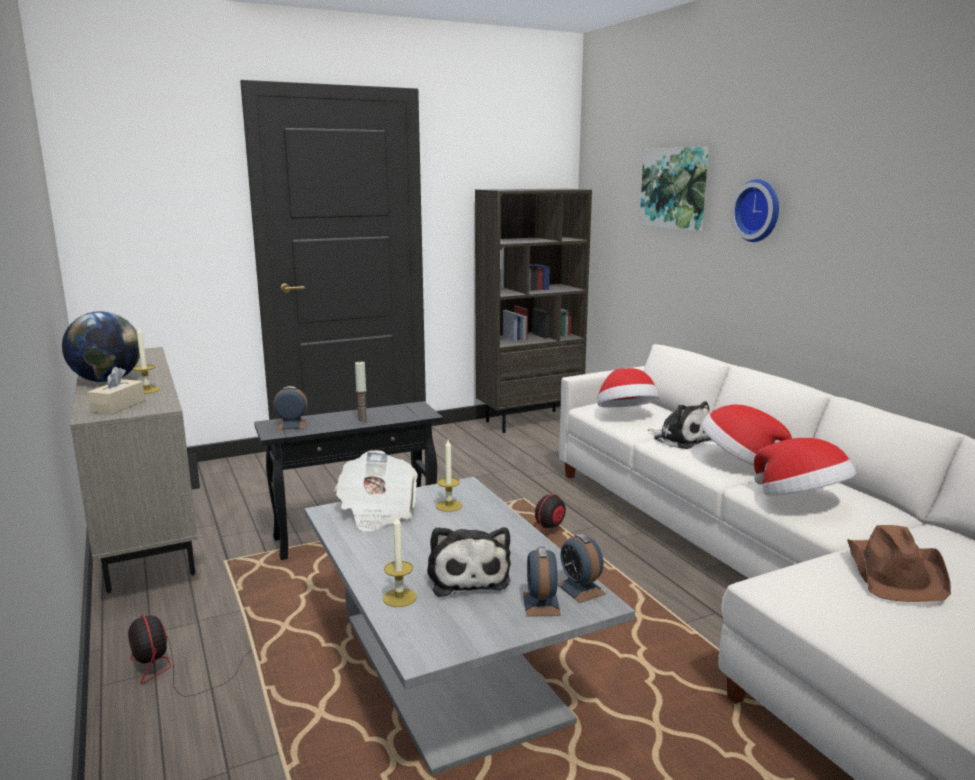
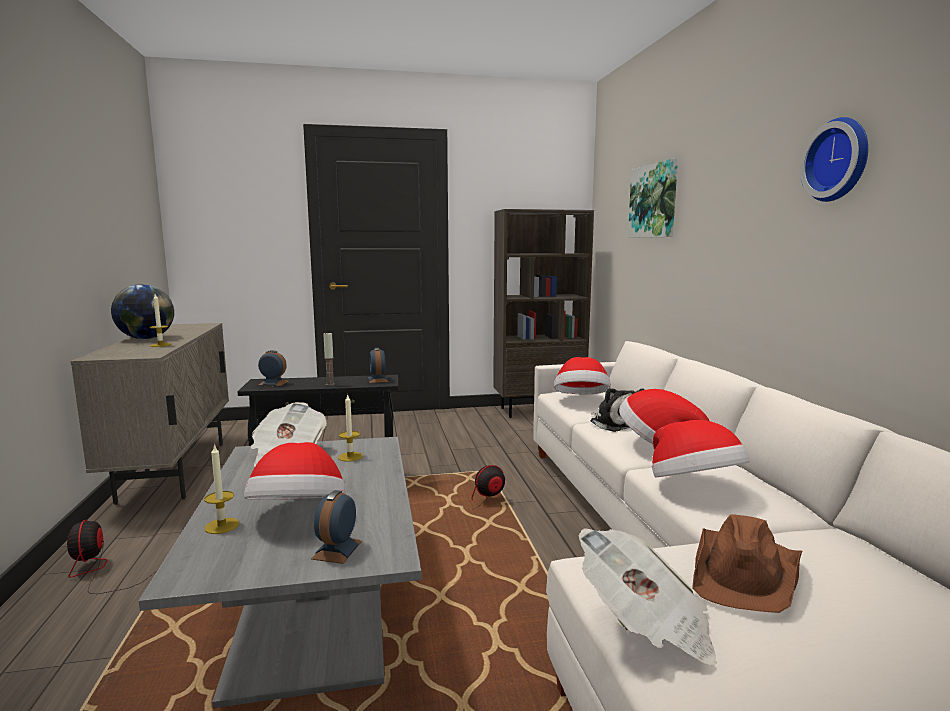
camera: 15 degrees right, 5 degrees down
(118, 406) = (123, 352): beige tissue box -> none
(467, 576) = (299, 515): plush toy -> hat
(580, 589) = (389, 541): alarm clock -> alarm clock (378, 379)
(759, 210) = (715, 211): wall clock -> wall clock (839, 160)
(854, 625) = (646, 624): none -> newspaper

